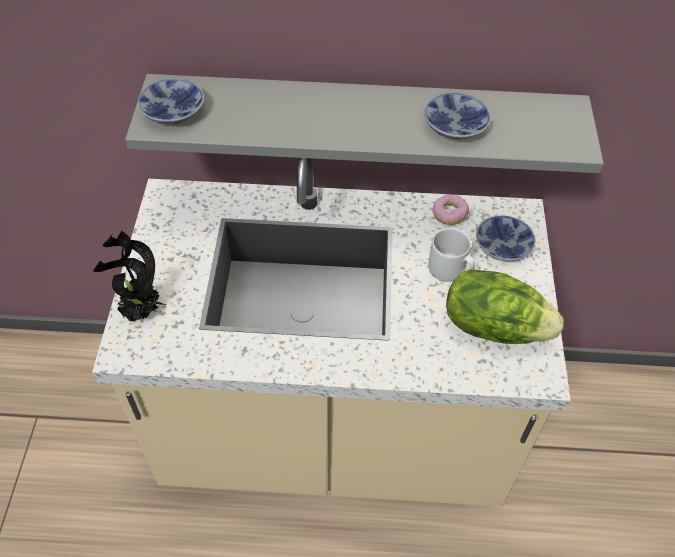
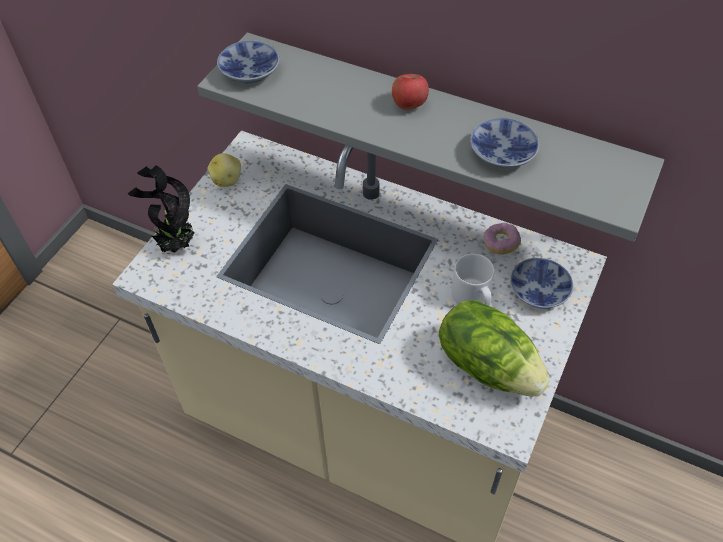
camera: 25 degrees right, 0 degrees up
(160, 231) = (227, 180): none -> potato
(347, 104) = (409, 104): none -> apple

